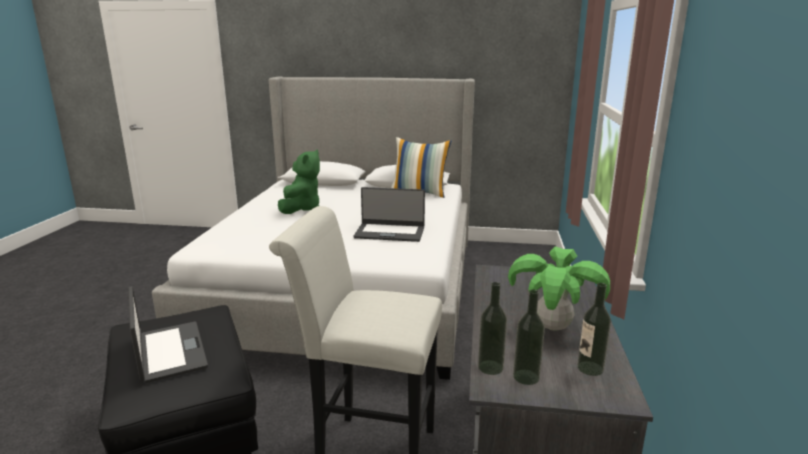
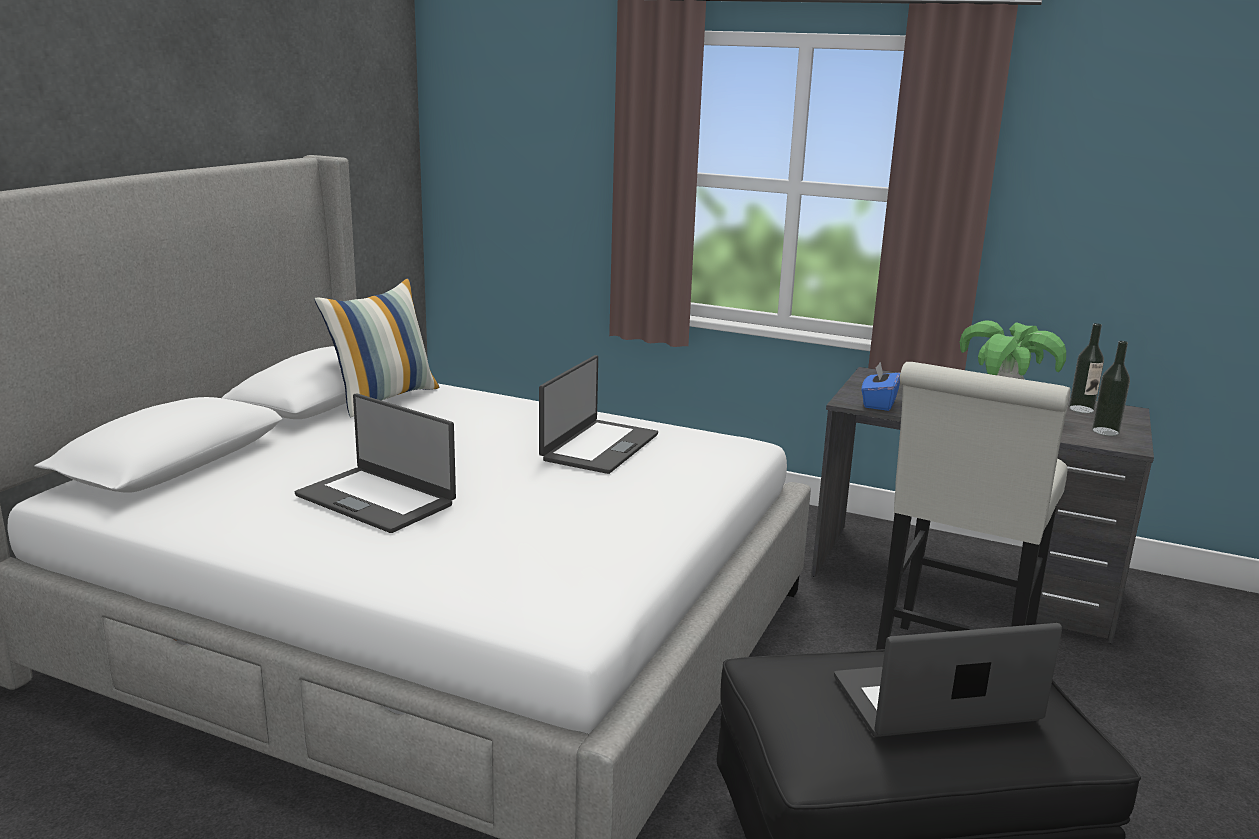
camera: 75 degrees left, 0 degrees up
(301, 208) = (377, 499): green plush toy -> laptop
(490, 367) = (1092, 440): bottle -> none
(497, 279) = (878, 403): none -> blue tissue box

